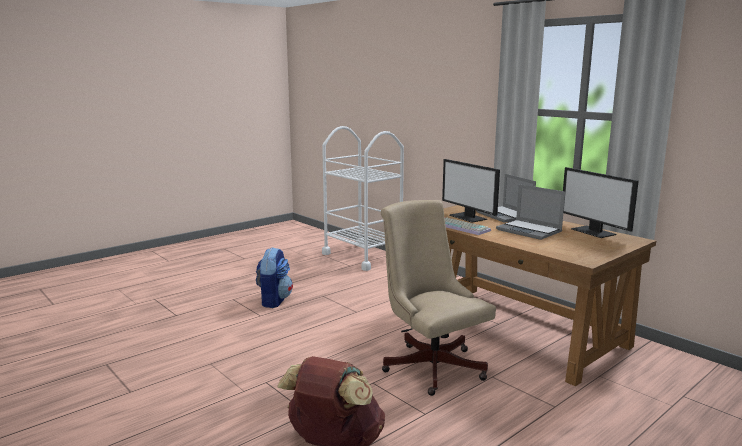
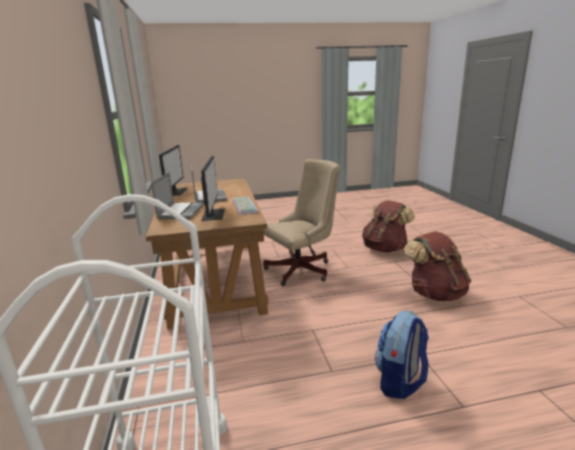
camera: 150 degrees left, 5 degrees up
(242, 370) = (435, 293): none -> brown backpack
(431, 364) = (303, 269): beige office chair -> beige office chair turned 120 degrees counterclockwise

